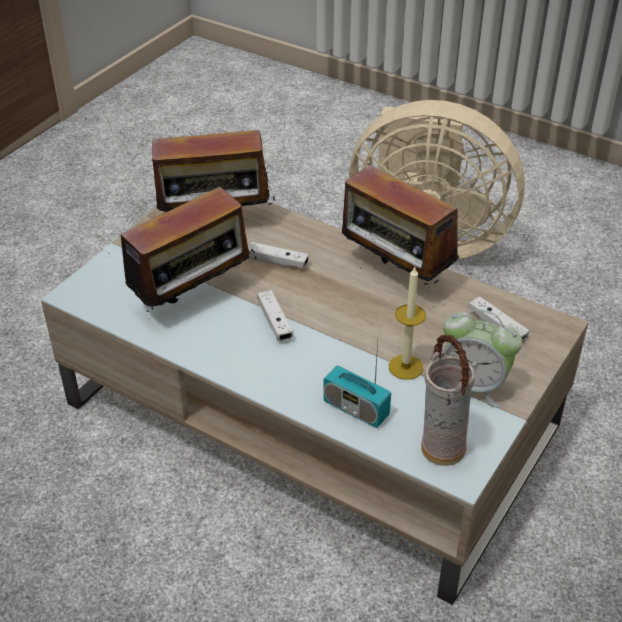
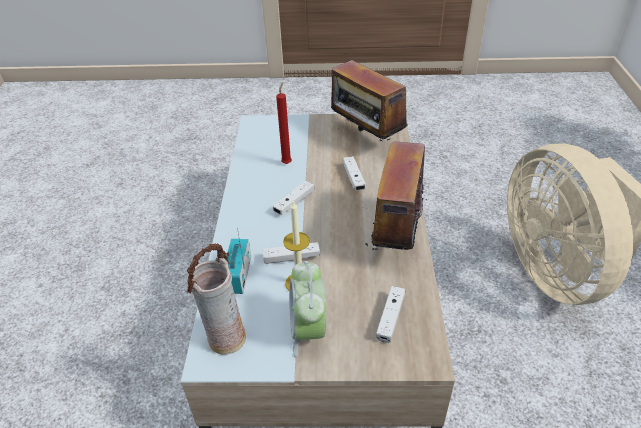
camera: 60 degrees right, 0 degrees up
(194, 299) = (287, 163): radio -> red candle
(363, 358) = (291, 258): none -> white game controller

